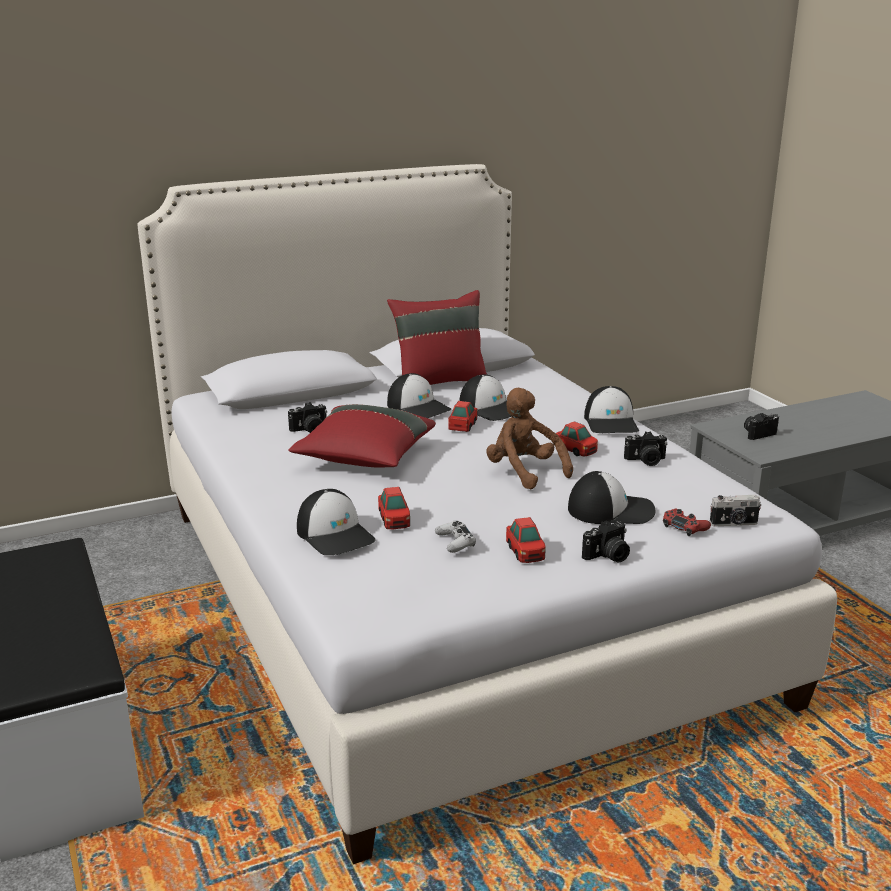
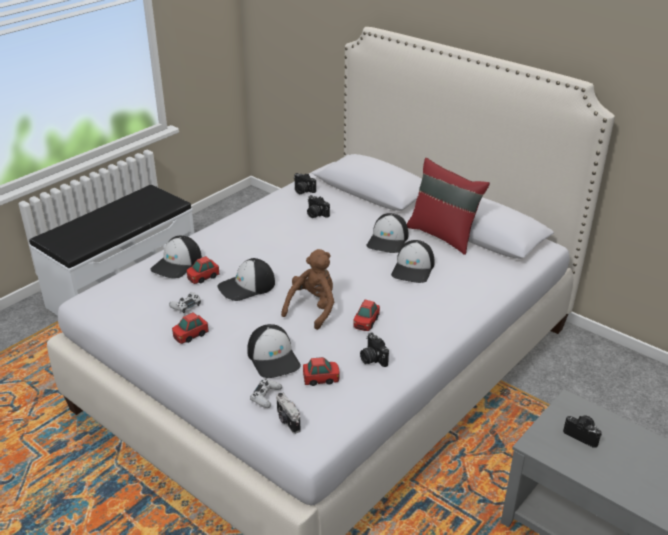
camera: 65 degrees right, 10 degrees up
(364, 458) = (287, 244): red pillow -> none
(463, 426) = (371, 265): toy car -> toy car (321, 379)
(608, 556) = (203, 369): camera -> camera (302, 191)
(611, 422) = (436, 328): cap -> cap (247, 286)
(684, 527) = (266, 396): red game controller -> white game controller

